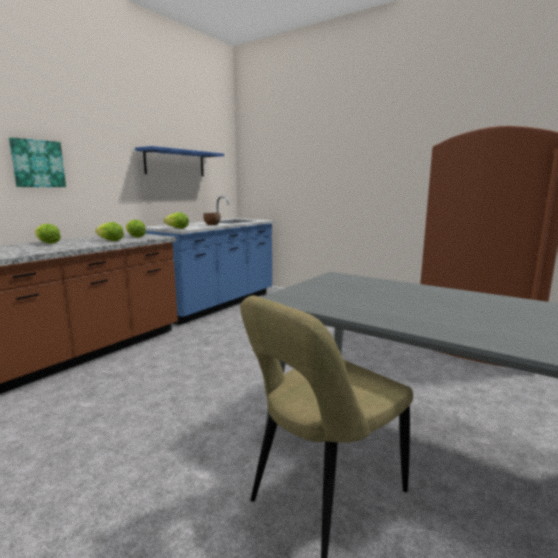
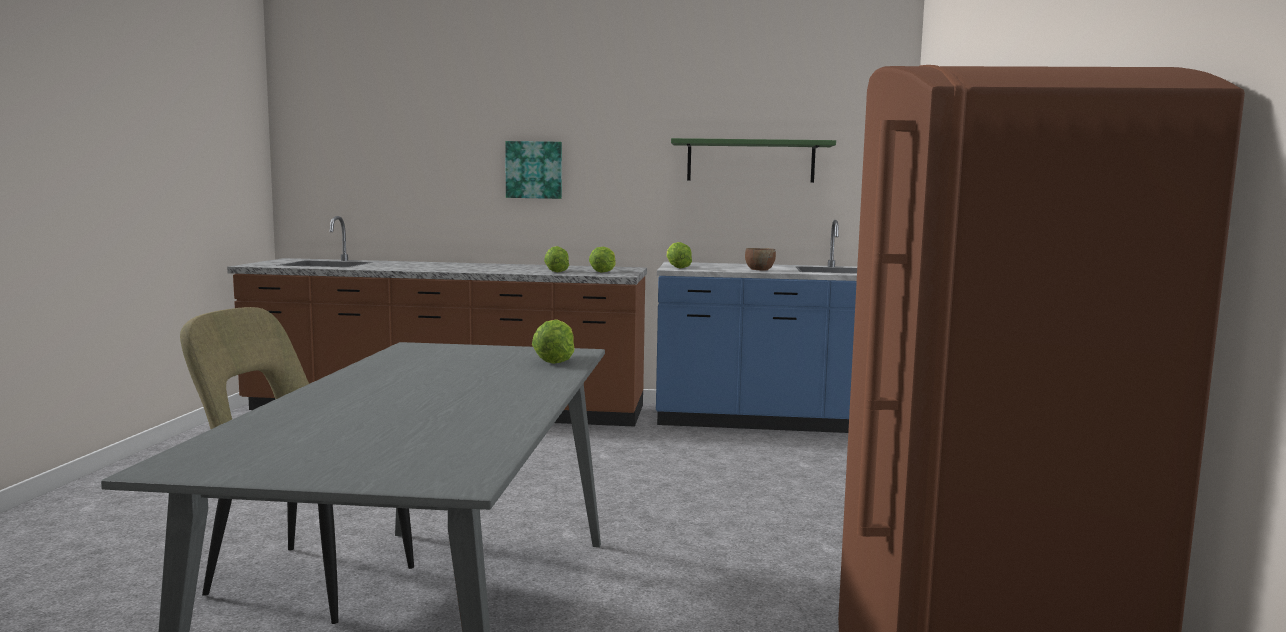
camera: 60 degrees right, 5 degrees down
(47, 243) = (509, 266): lettuce -> lettuce (554, 360)
(175, 163) = (750, 161): blue shelf -> green shelf

